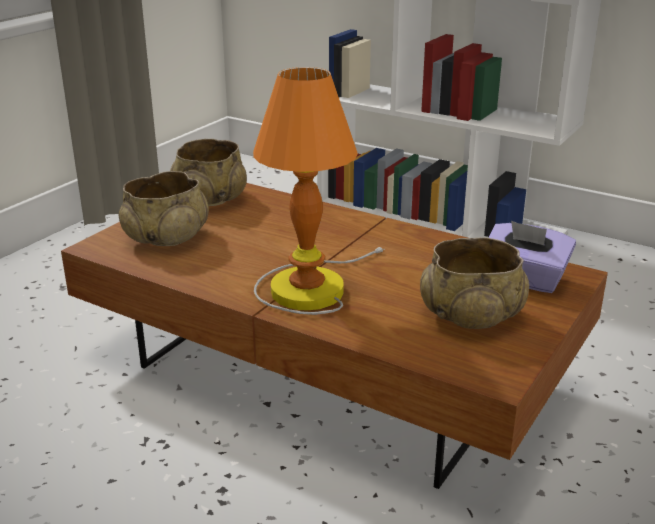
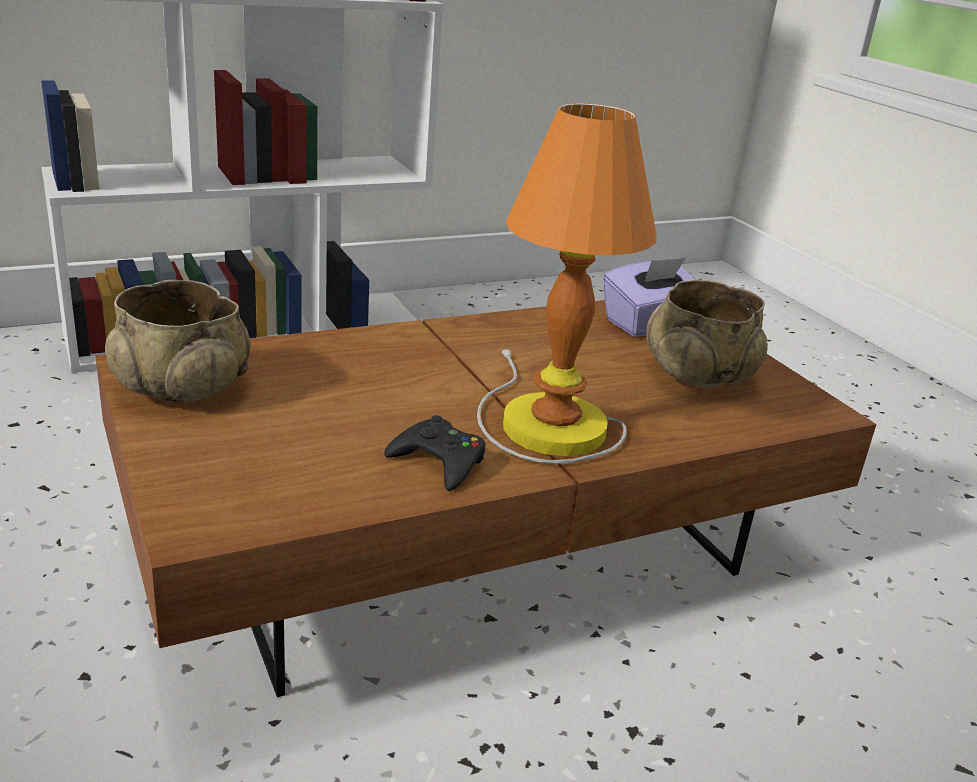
camera: 60 degrees left, 0 degrees up
(166, 238) = (261, 462): beige bowl -> none
(222, 274) = (439, 462): none -> black game controller

